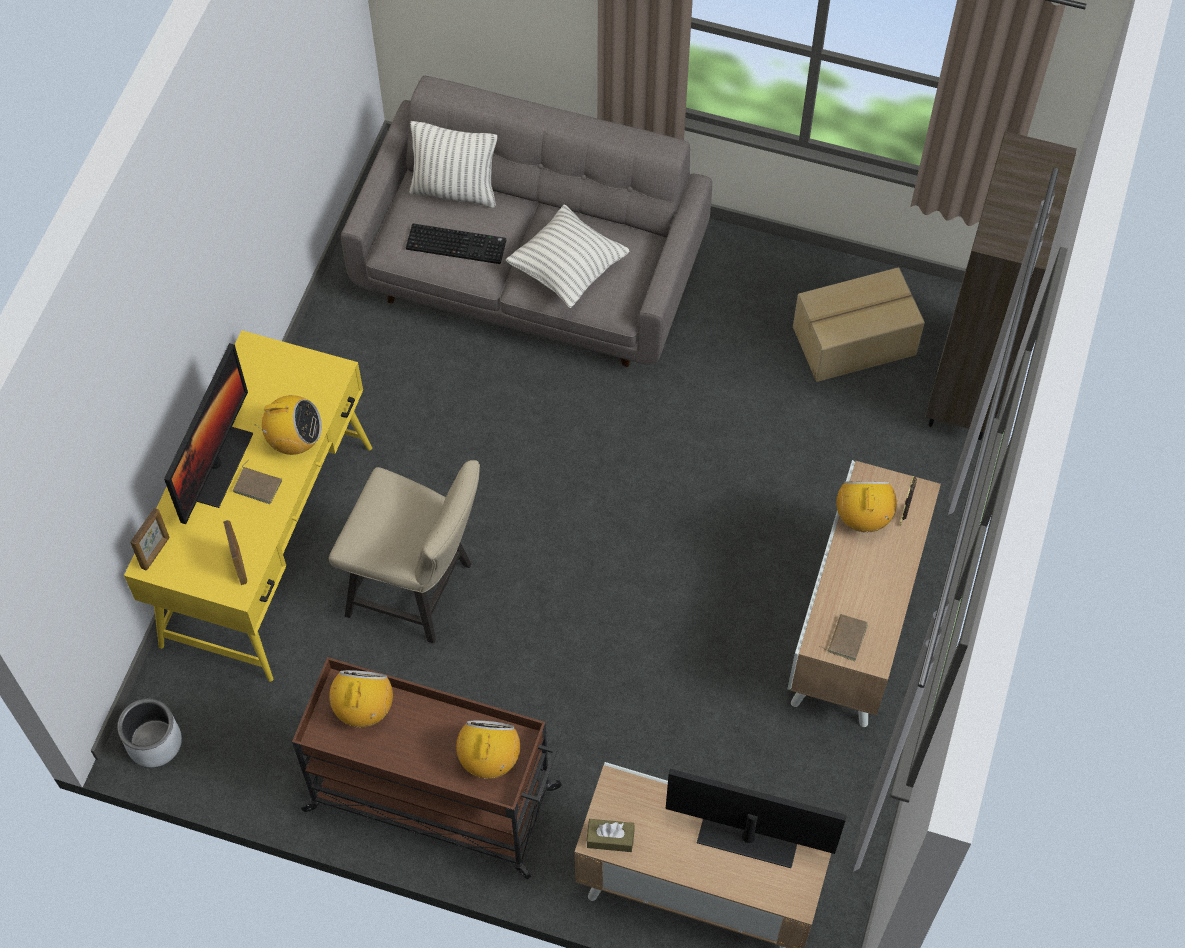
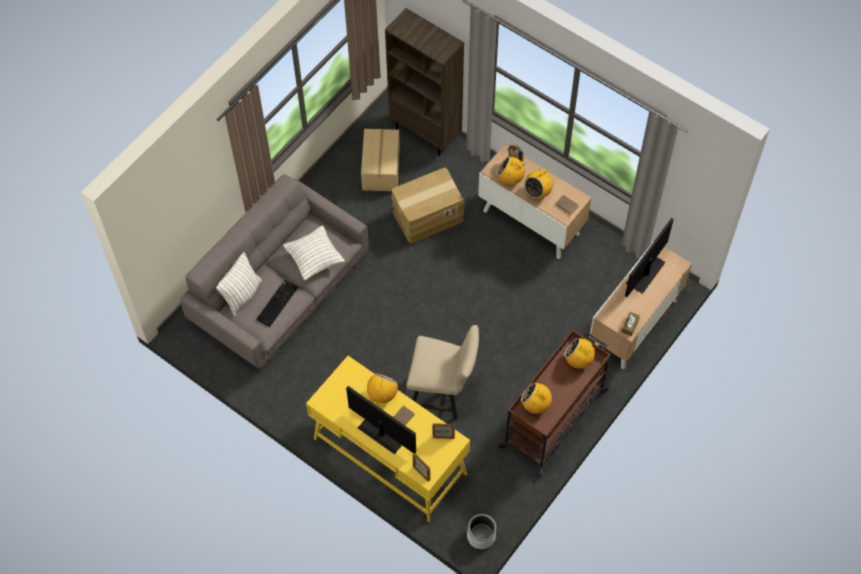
camera: 70 degrees left, 0 degrees up
(418, 591) = (443, 394): beige chair -> beige chair turned 60 degrees clockwise
(786, 448) = (427, 215): none -> cardboard box
(854, 576) = (537, 192): none -> radio

